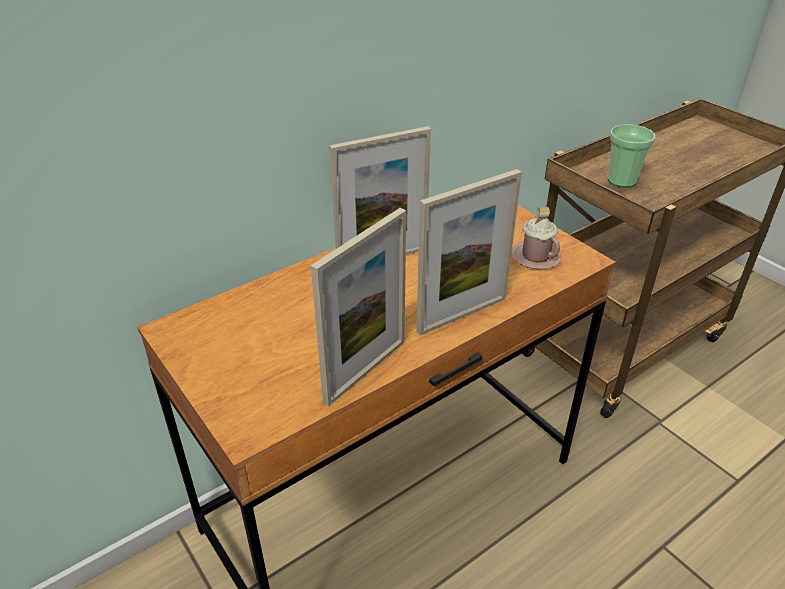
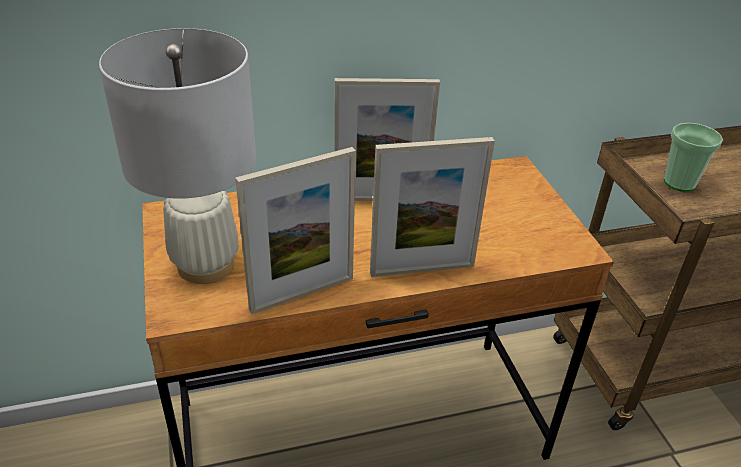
camera: 20 degrees right, 0 degrees up
(250, 371) = (206, 265): none -> white table lamp
(535, 257) = (531, 235): pink mug -> none

